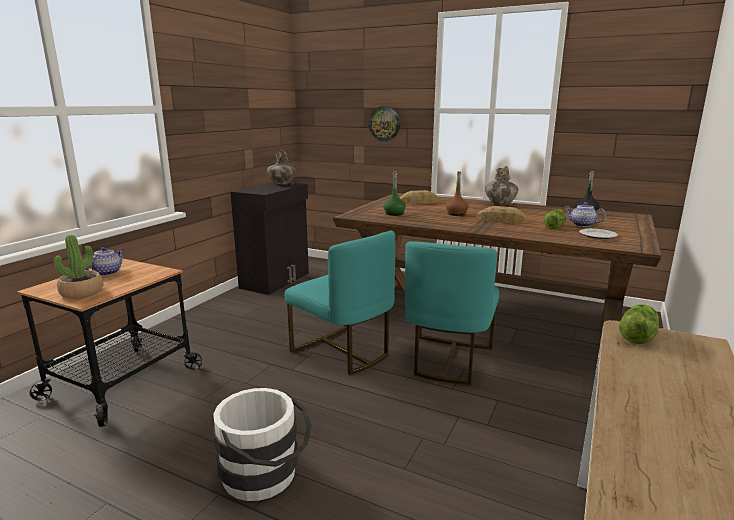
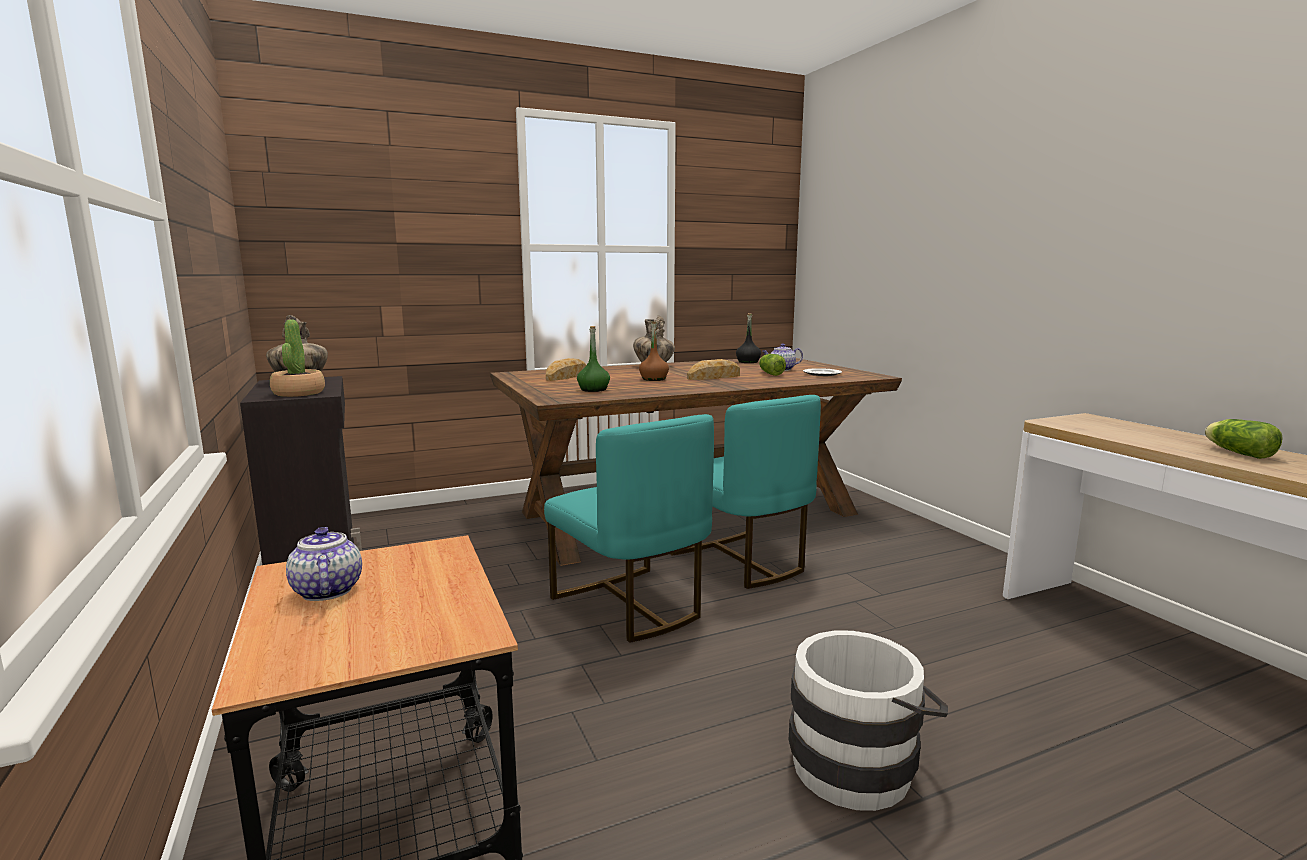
camera: 50 degrees left, 5 degrees down
(82, 292) = (408, 630): potted plant -> potted plant (298, 393)
(343, 351) = (631, 605): turquoise chair -> turquoise chair turned 60 degrees clockwise
(384, 123) = (440, 268): wall clock -> none
(638, 335) = (1064, 423): lettuce -> lettuce (1237, 452)

